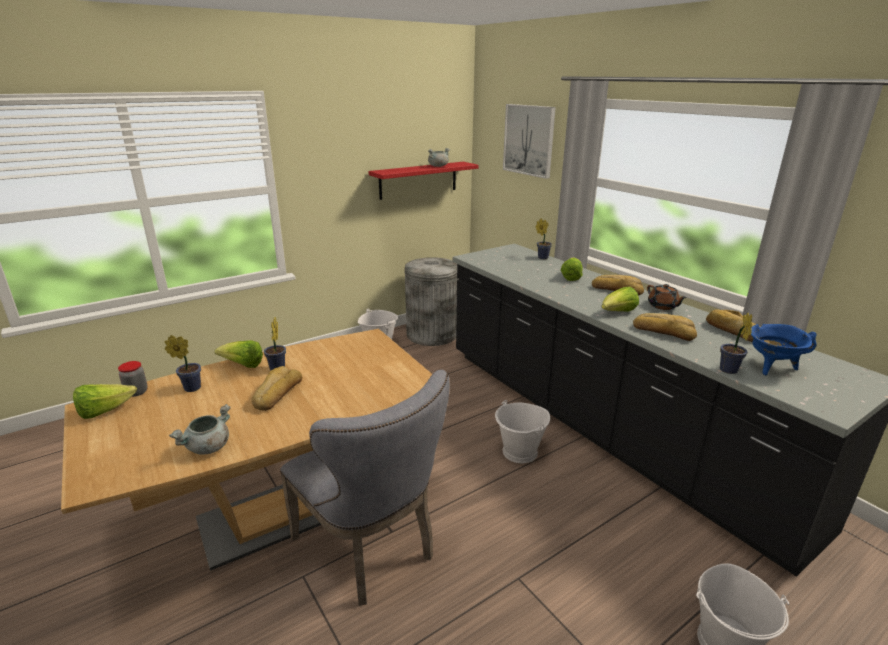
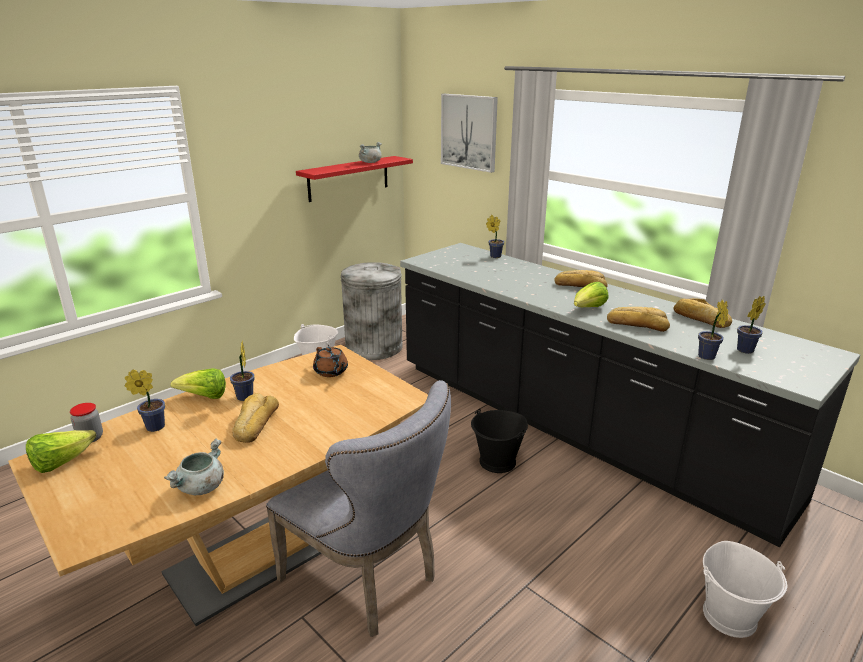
camera: 10 degrees left, 0 degrees up
(520, 452) = (497, 462): white bucket -> black bucket
(571, 277) = (530, 275): lettuce -> none
(663, 306) = (629, 299): brown teapot -> brown teapot (331, 372)
(771, 367) = (743, 351): blue cooking pot -> potted plant

